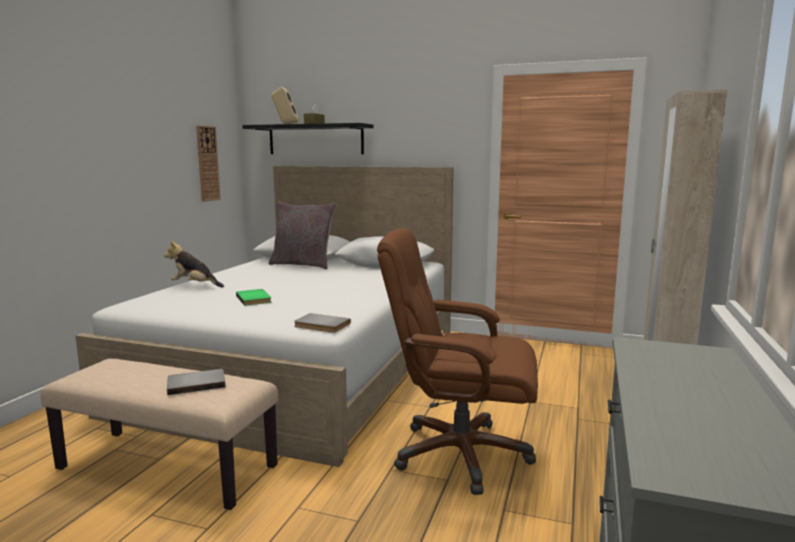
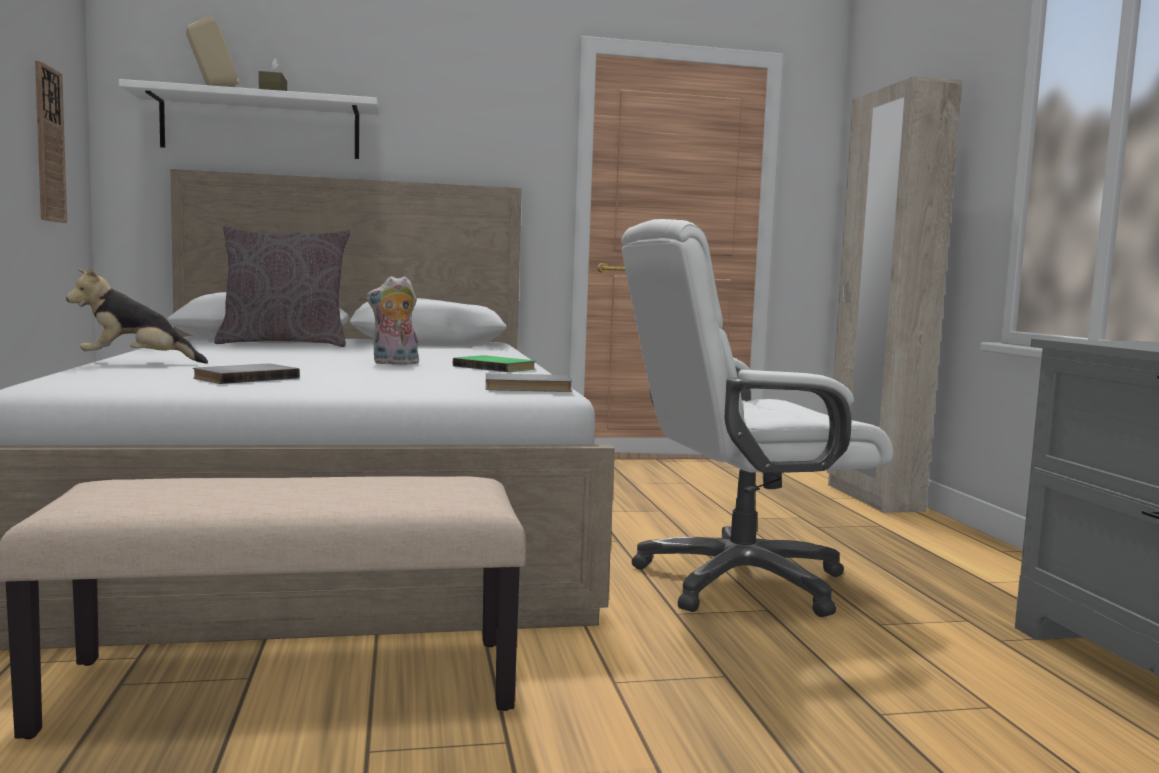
camera: 30 degrees left, 5 degrees down
(196, 383) = (384, 486): grey book -> grey book (244, 378)
(255, 299) = (317, 371): green book -> green book (496, 367)
(310, 291) = (394, 363): none -> plush toy
(315, 140) = (261, 127): black shelf -> white shelf
(459, 454) = (738, 582): brown office chair -> white office chair

